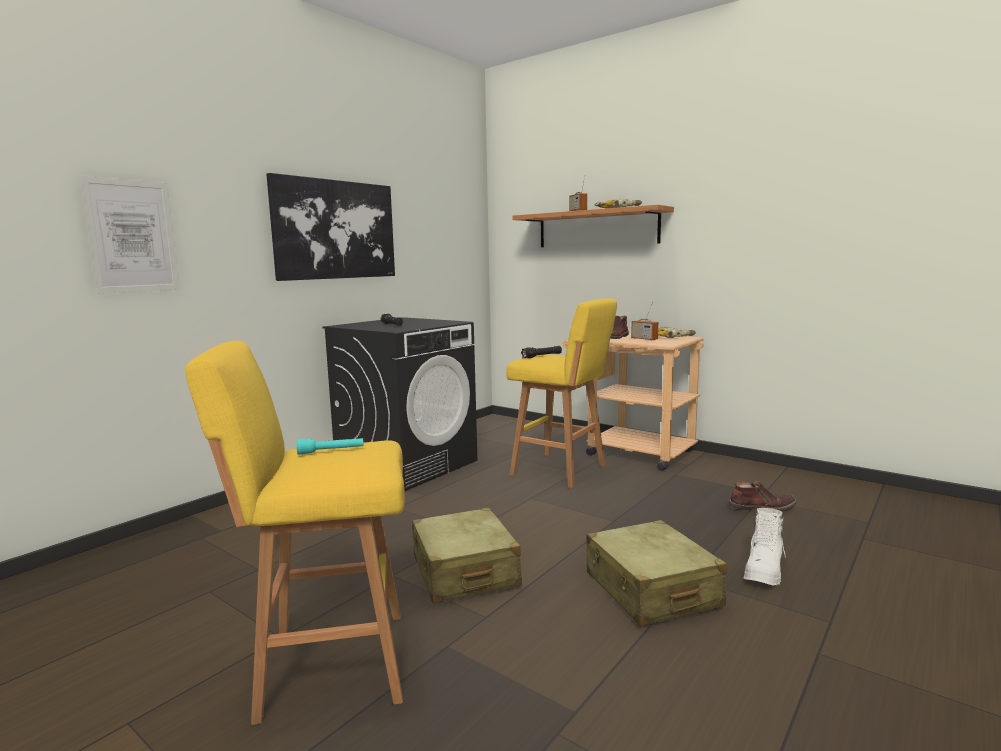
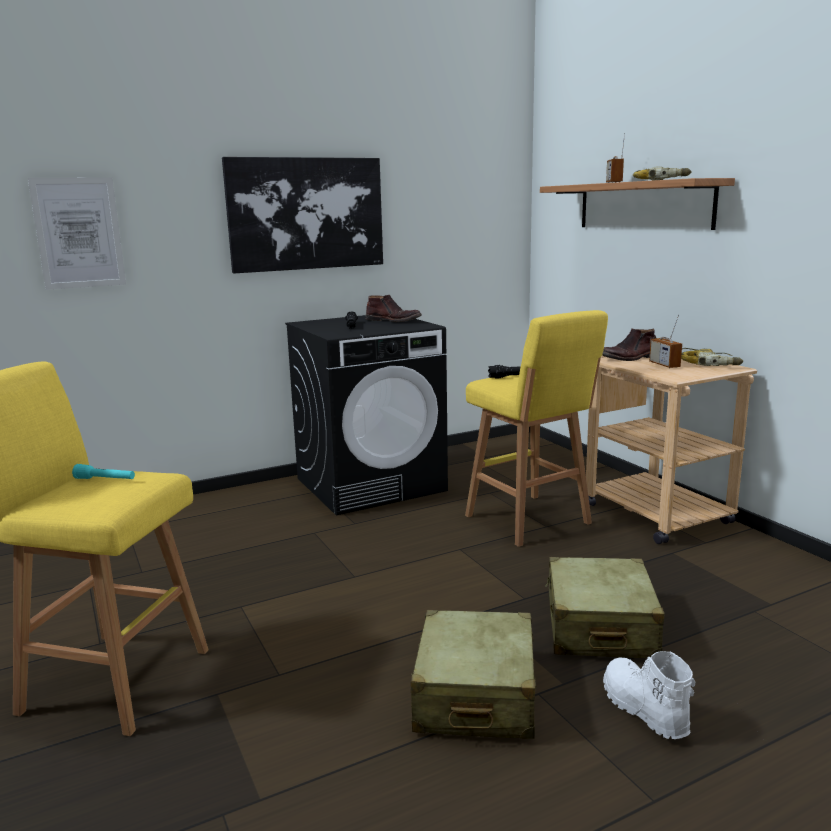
camera: 25 degrees right, 5 degrees up
(464, 572) = (307, 620): beige suitcase -> beige suitcase (599, 627)
(761, 507) = (742, 623): brown boot -> brown boot (393, 320)
(764, 570) = (642, 709): white boot -> white boot turned 105 degrees clockwise

